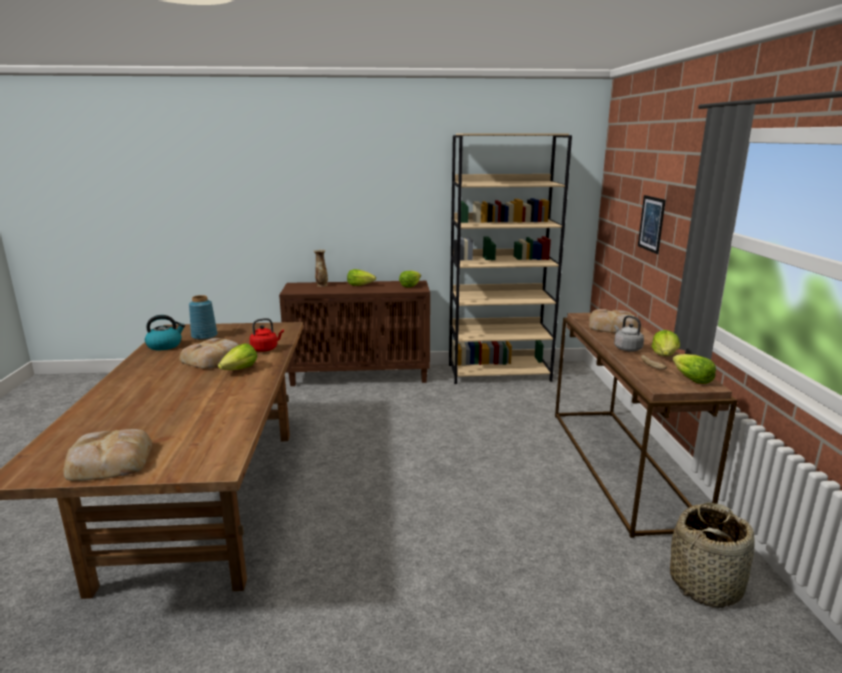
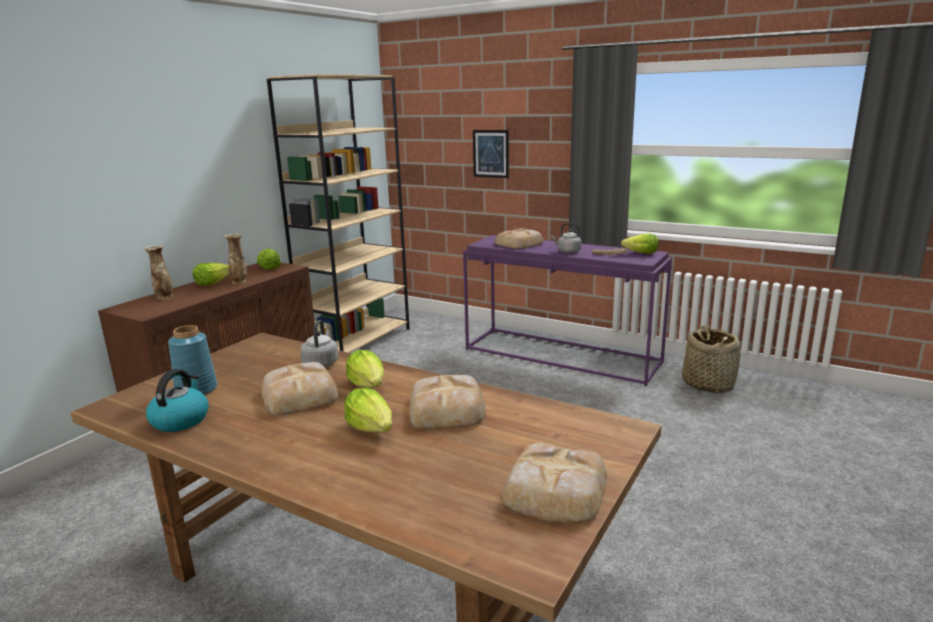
camera: 55 degrees left, 0 degrees up
(218, 400) = (447, 409): none -> bread
(266, 349) = (321, 363): red kettle -> grey kettle
(370, 289) = (239, 282): none -> vase
(621, 466) = (562, 355): brown console table -> purple console table
(664, 356) = (594, 248): lettuce -> lettuce (372, 428)

